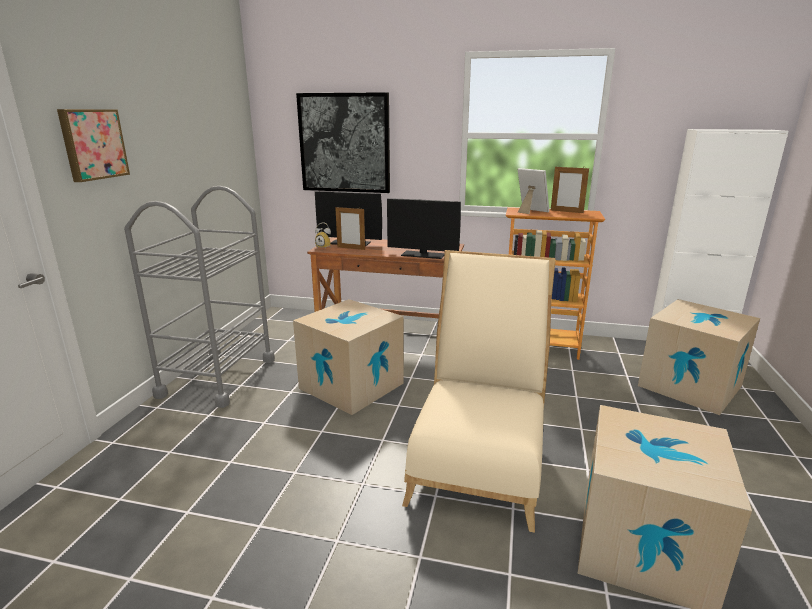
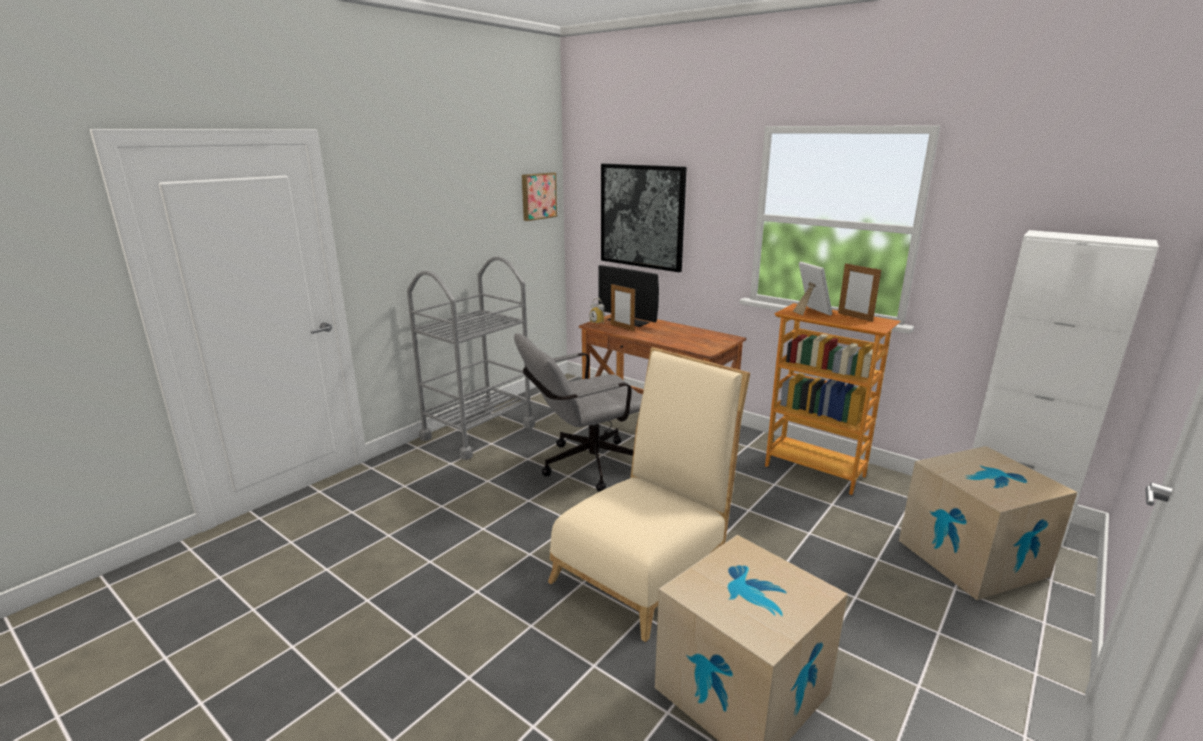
camera: 25 degrees right, 0 degrees up
(92, 144) = (387, 220): picture -> picture (538, 196)
(351, 386) = (584, 466): cardboard box -> grey office chair
(423, 255) = (685, 345): monitor -> none

